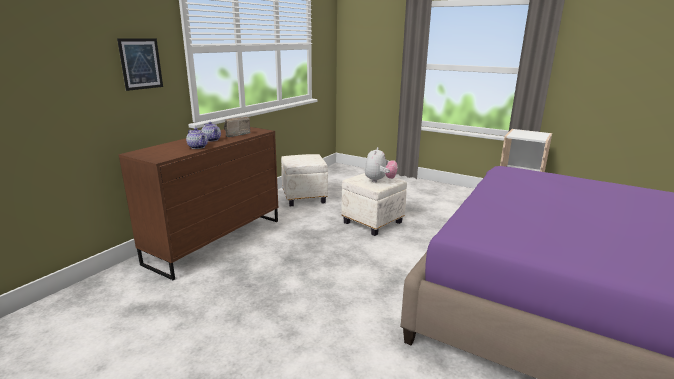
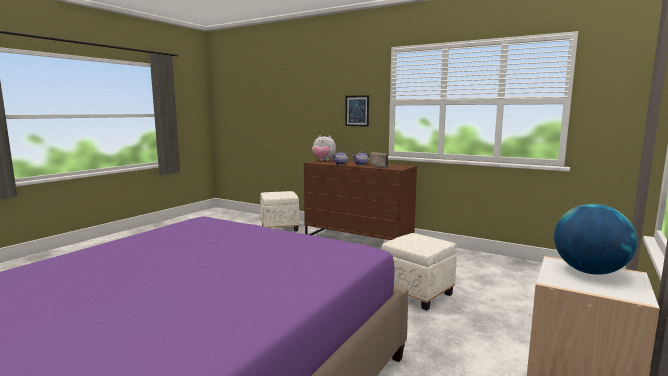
camera: 90 degrees right, 10 degrees down
(303, 197) = (466, 262): white ottoman -> white ottoman (280, 228)
(379, 181) = (411, 242): plush toy -> plush toy (323, 160)
(521, 133) = (589, 271): none -> globe

